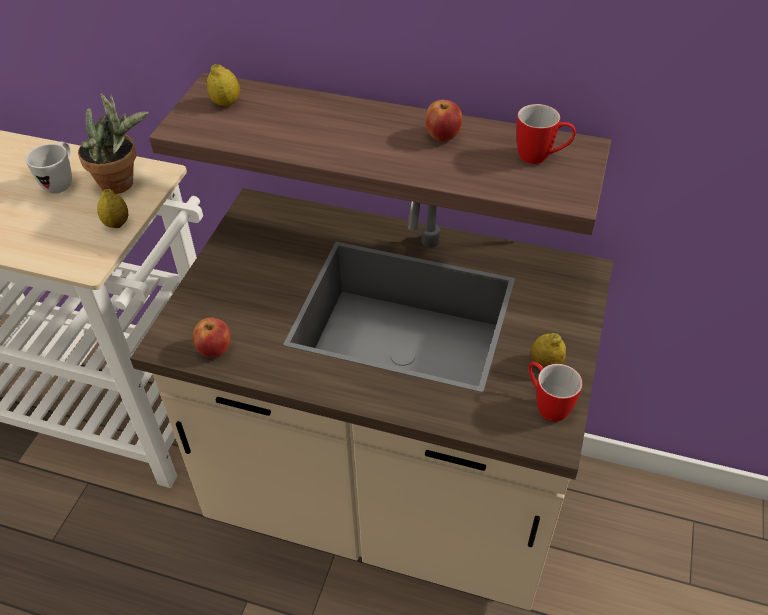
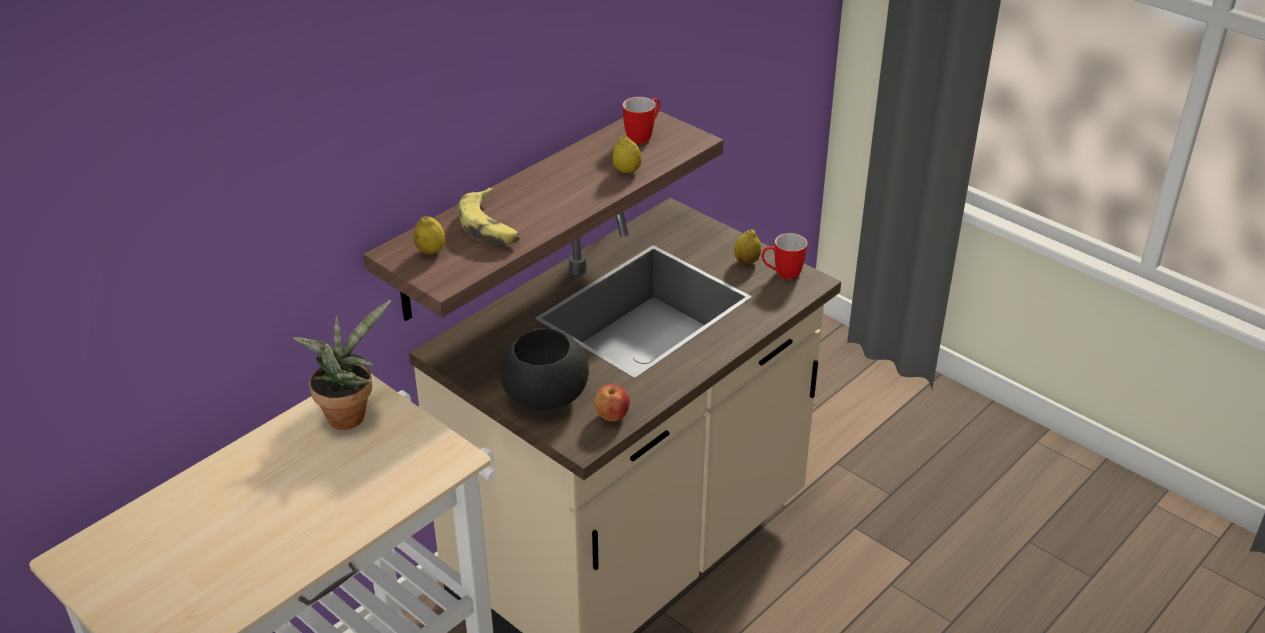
camera: 65 degrees left, 10 degrees down
(62, 182) = (304, 456): white mug -> none
(117, 223) = (412, 428): lemon -> lemon (627, 171)
(223, 291) = (544, 396): none -> black bowl
(288, 121) = (490, 227): none -> banana
(442, 136) = (581, 165): apple -> none

